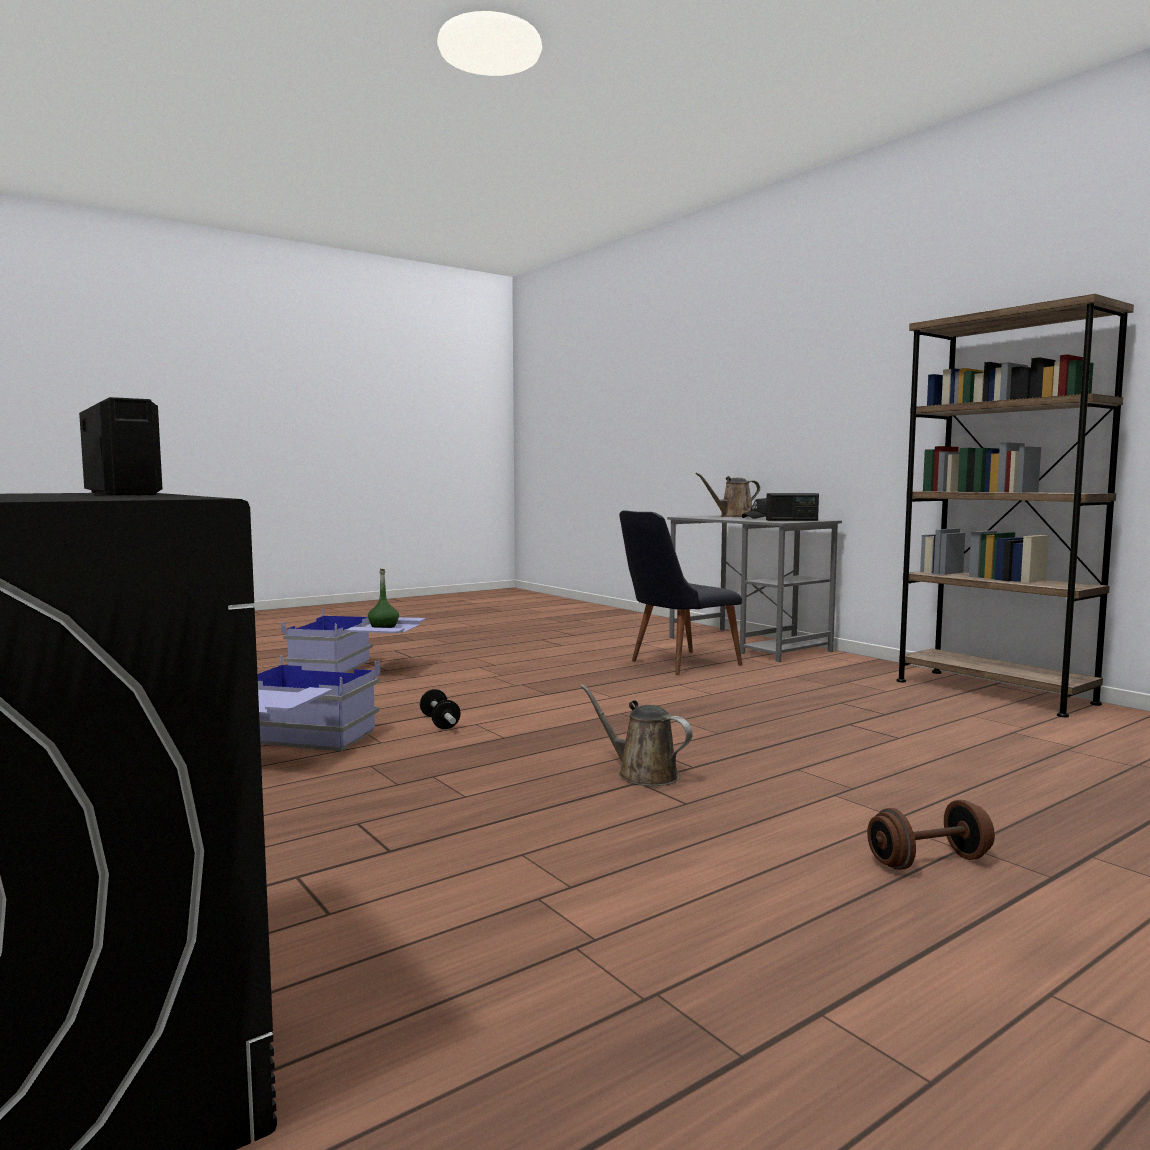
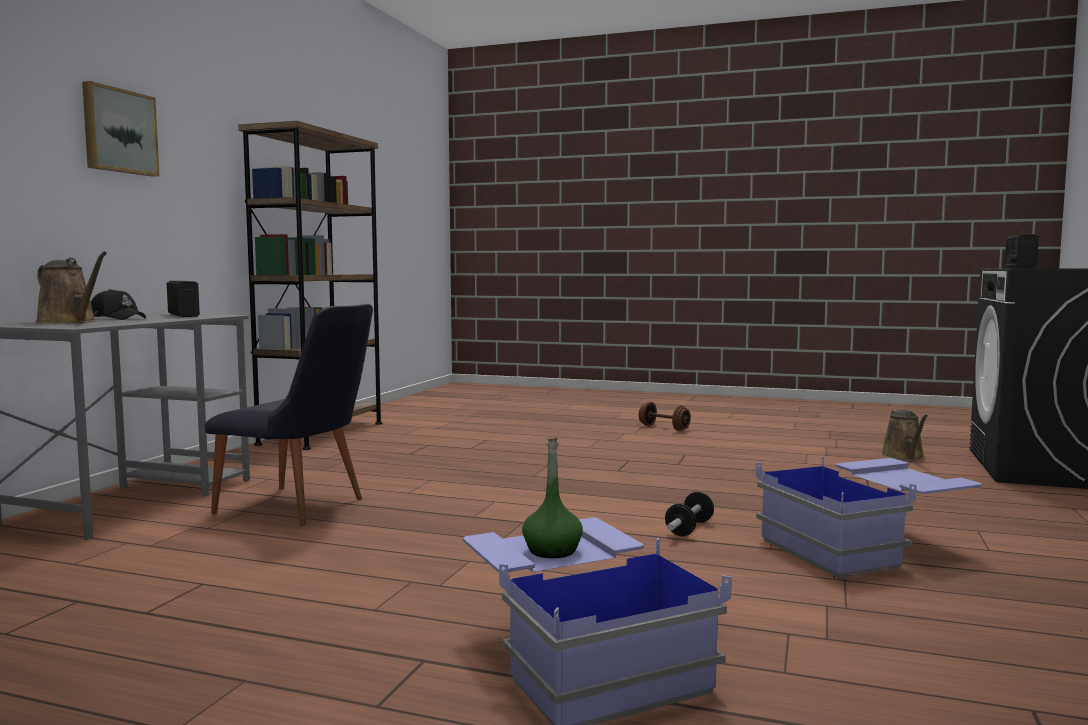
camera: 125 degrees left, 0 degrees up
(642, 774) = (664, 465): brown watering can -> brown watering can (904, 456)
(829, 377) = (118, 131): none -> picture

